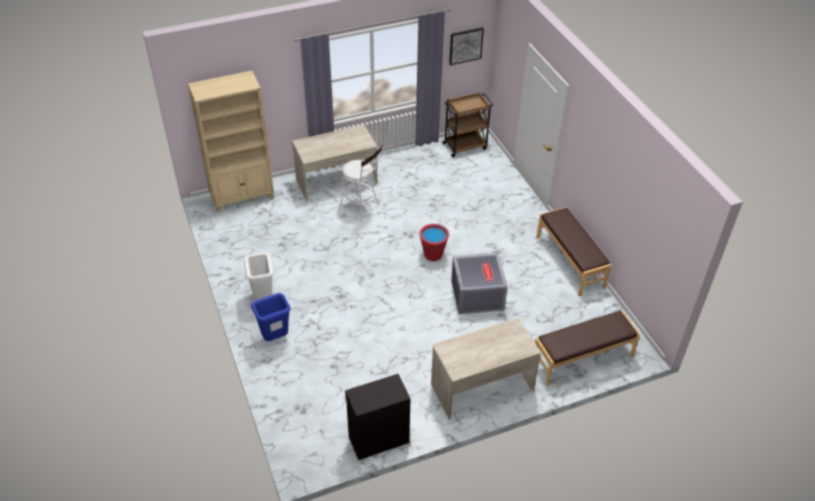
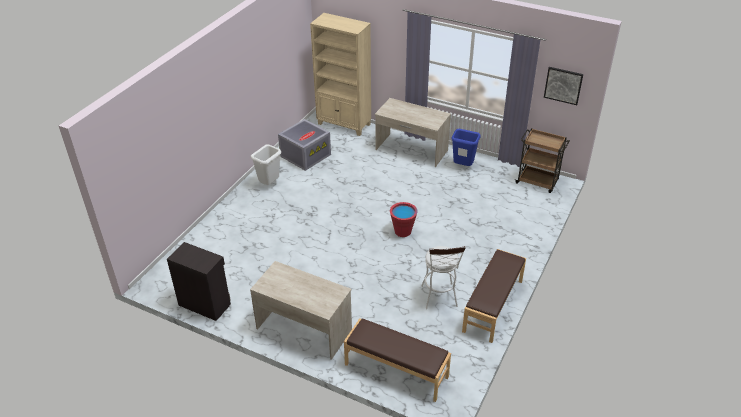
camera: 50 degrees right, 5 degrees down
(275, 338) = (242, 209): blue trash can -> blue trash can (463, 167)
(361, 209) = (401, 175): white stool -> white stool (439, 298)
(476, 294) = (391, 275): grey storage box -> grey storage box (305, 155)

